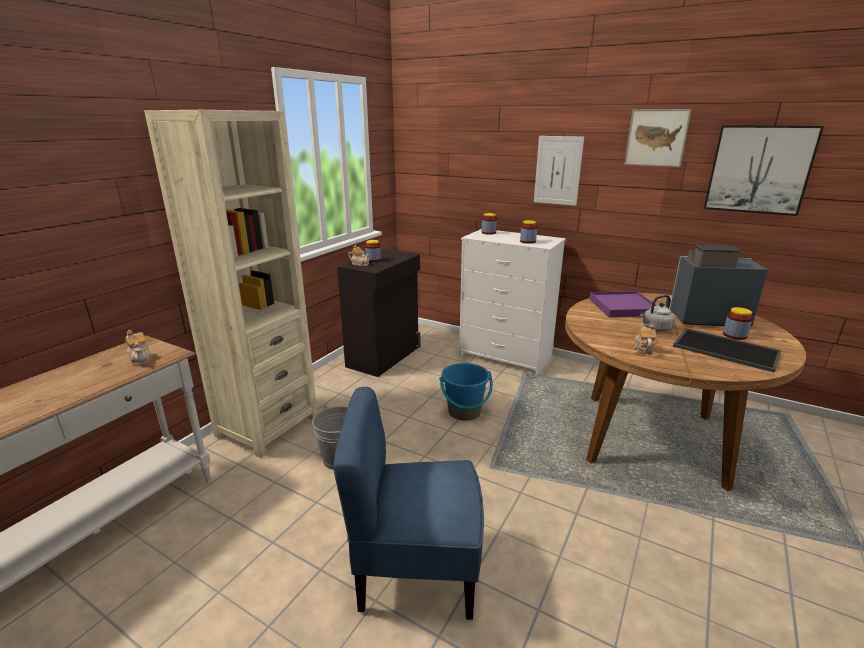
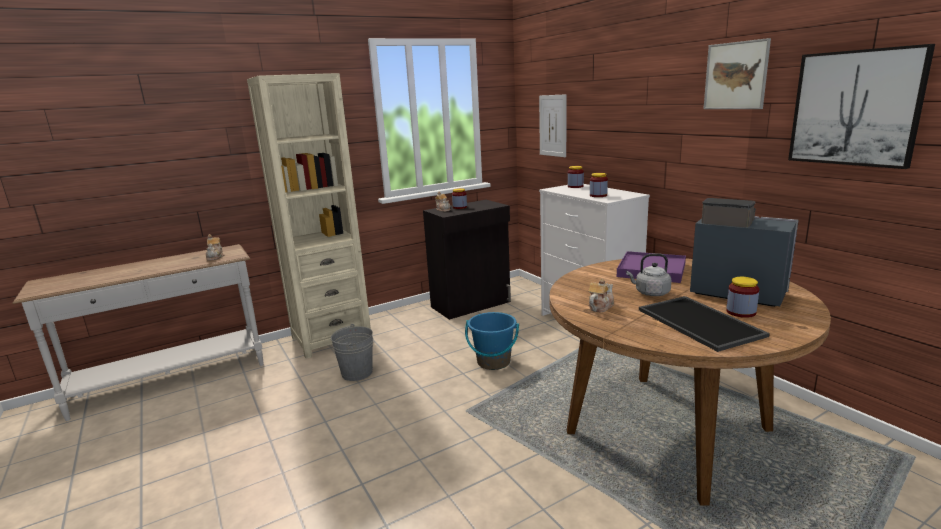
camera: 30 degrees right, 5 degrees down
(416, 570) = (328, 463): blue chair -> none
(558, 170) = (643, 119): picture -> picture (553, 125)

